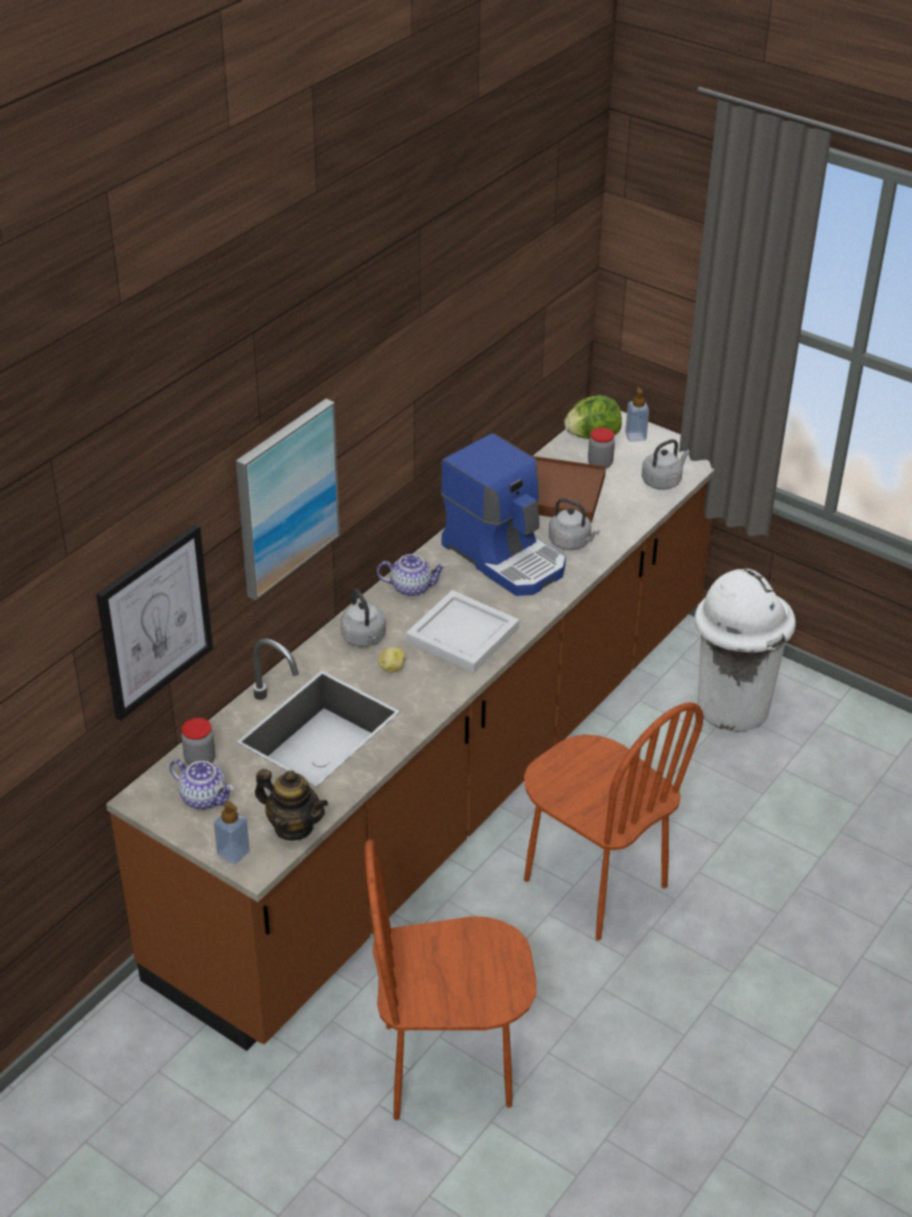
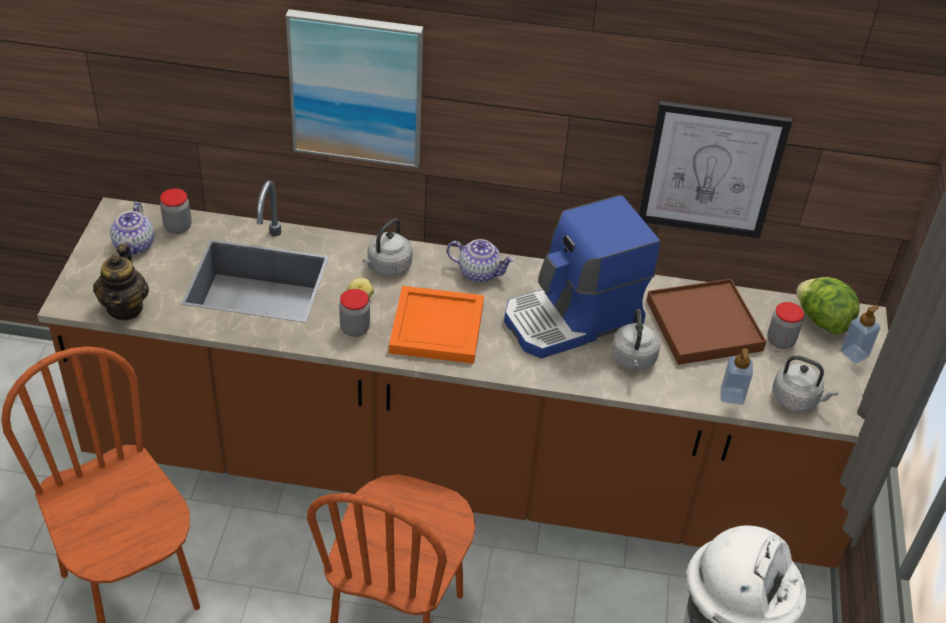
camera: 60 degrees right, 5 degrees up
(155, 621) = (176, 89): picture -> picture (711, 170)
(233, 853) = (78, 284): soap dispenser -> soap dispenser (732, 395)
(412, 587) = (479, 272): teapot -> teapot turned 45 degrees counterclockwise
(429, 683) = (355, 328): none -> jar
(460, 635) = (435, 327): white tray -> orange tray
(505, 556) = (573, 319): coffee machine -> coffee machine turned 45 degrees clockwise

